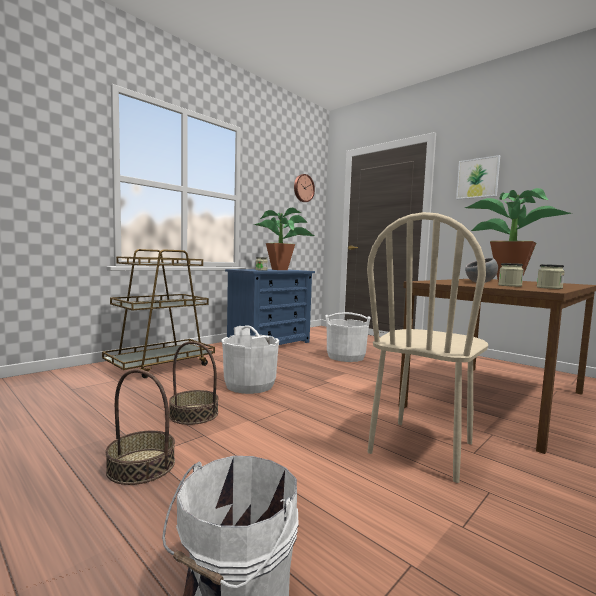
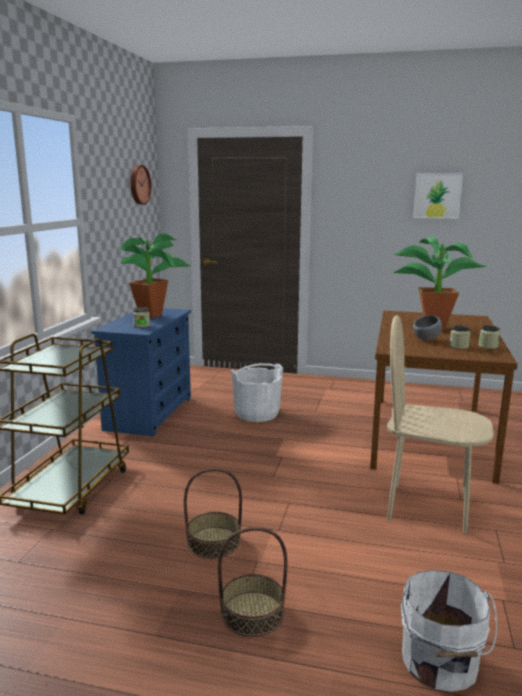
camera: 30 degrees left, 10 degrees up
(250, 385) = (214, 485): white bucket -> none
(422, 448) = (427, 508): beige chair -> beige chair turned 105 degrees clockwise
(477, 178) = (363, 189): picture -> picture (437, 195)

